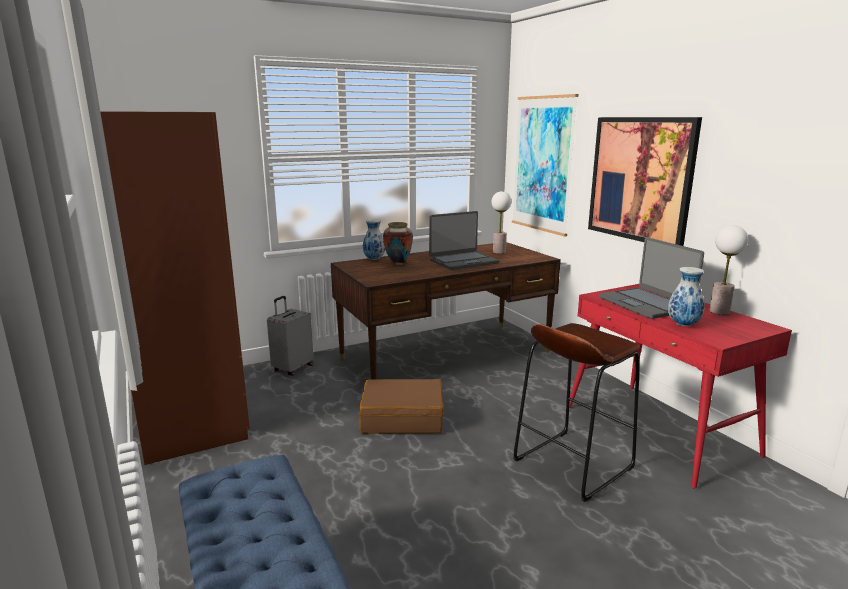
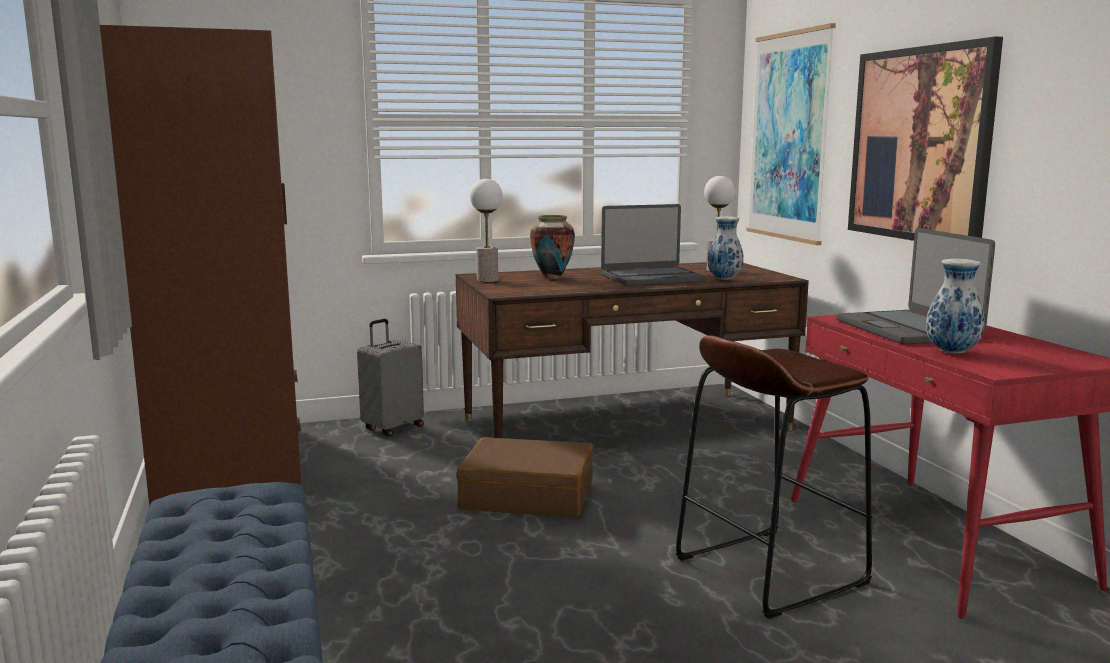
camera: 10 degrees right, 5 degrees down
(374, 259) = (521, 272): vase -> vase (725, 279)
(719, 311) = (1027, 341): table lamp -> table lamp (487, 280)

